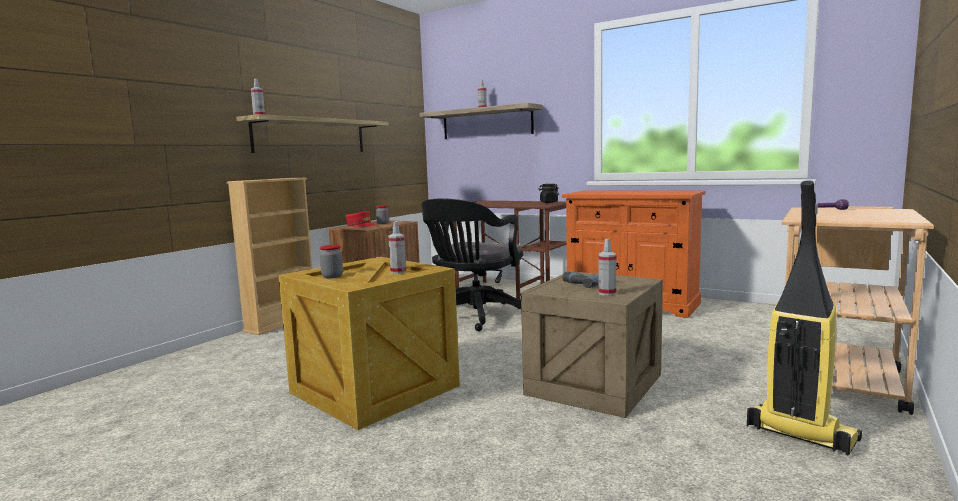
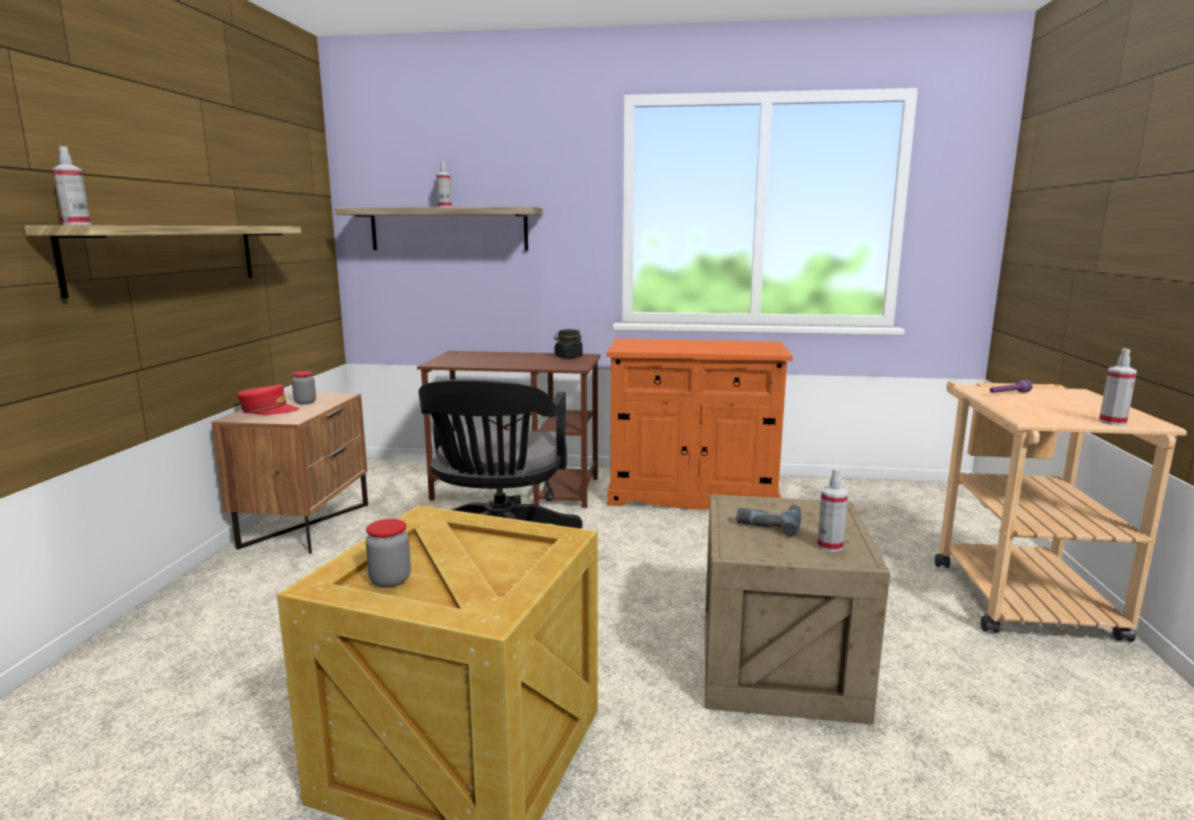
camera: 25 degrees left, 5 degrees up
(281, 323) = (152, 615): beige bookcase -> none
(398, 272) = (501, 549): spray bottle -> spray bottle (1112, 422)
(799, 434) = (1071, 703): vacuum cleaner -> none

